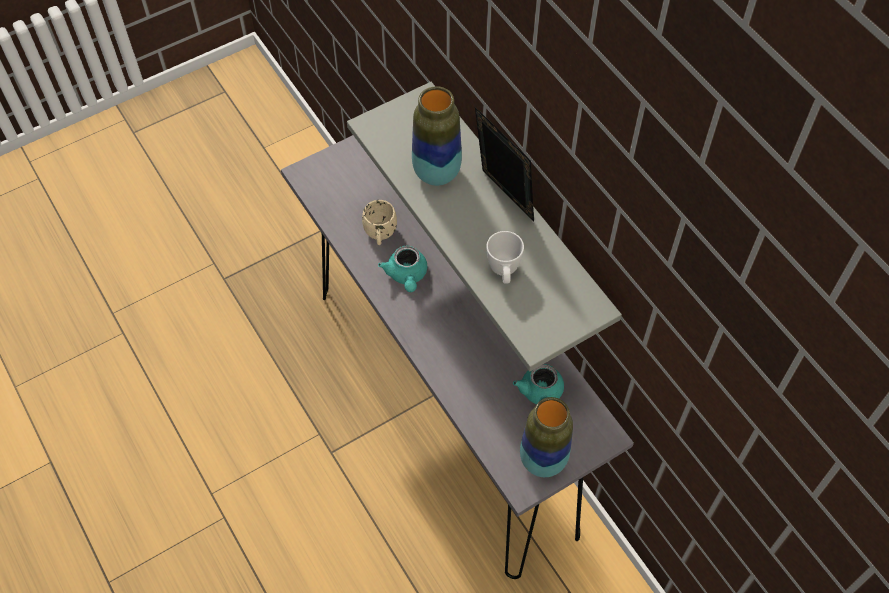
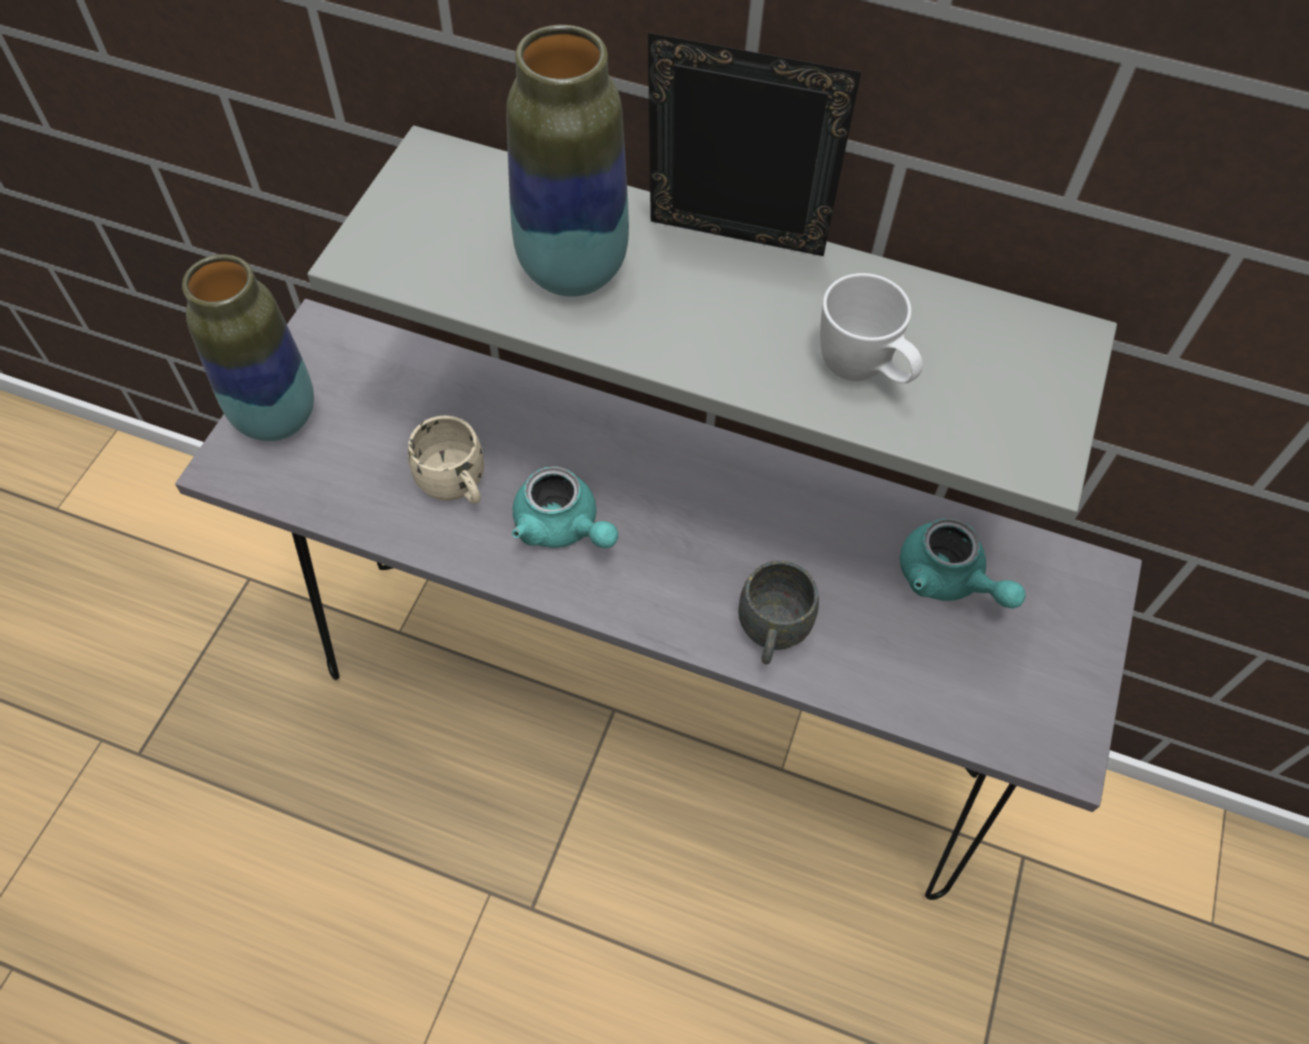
camera: 40 degrees left, 0 degrees up
(450, 367) = (771, 633): none -> grey mug
(543, 460) = (1051, 685): vase -> vase (276, 417)

